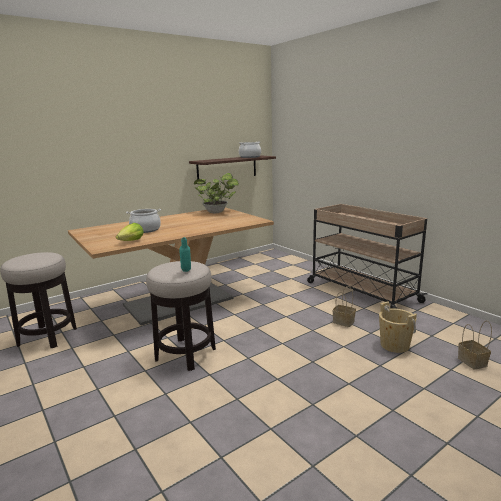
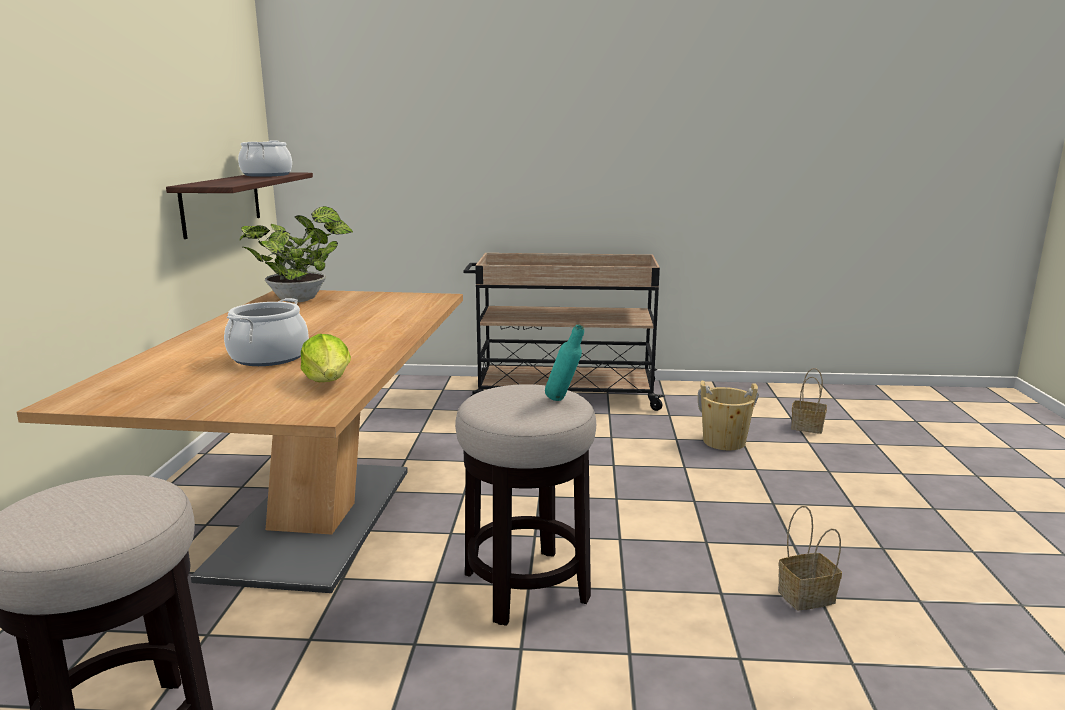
camera: 50 degrees left, 0 degrees up
(342, 322) = (623, 440): basket -> basket (805, 597)

